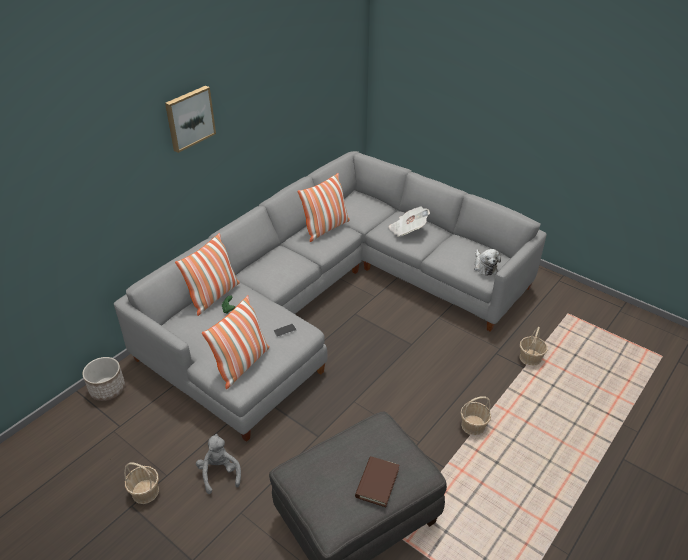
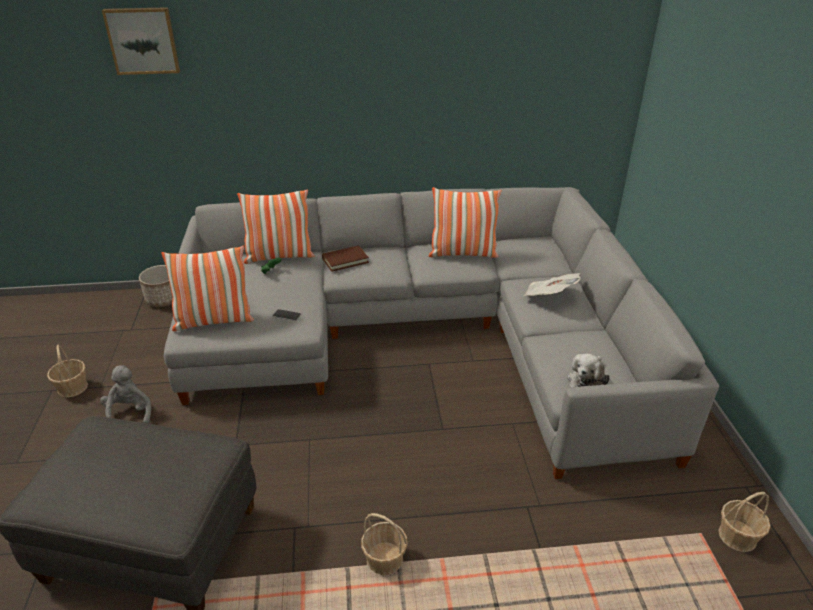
camera: 45 degrees right, 5 degrees down
(189, 118) = (322, 51): picture -> picture (143, 40)
(220, 473) = (130, 414): grey plush toy -> grey plush toy turned 45 degrees counterclockwise
(377, 483) = (120, 494): brown book -> brown book (345, 260)
(530, 358) = (565, 545): basket -> basket (737, 536)

